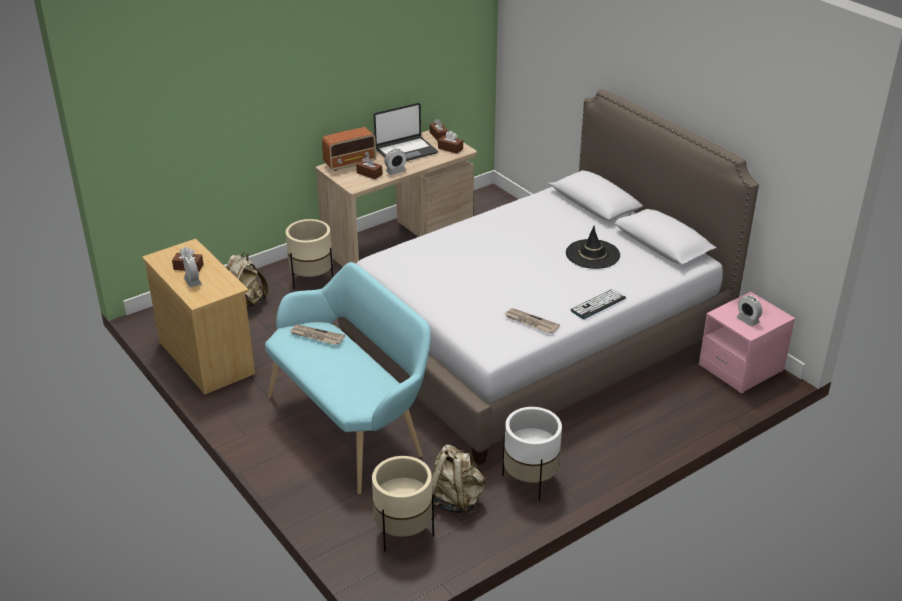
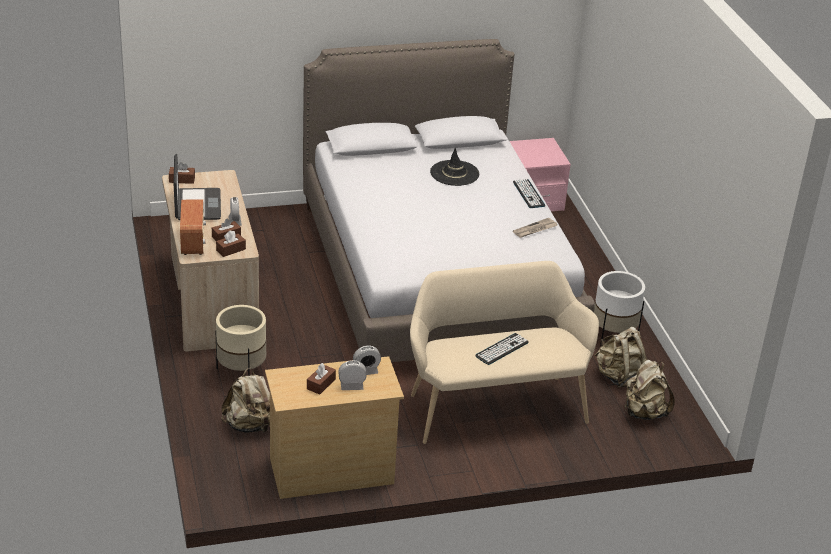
camera: 70 degrees left, 0 degrees up
(316, 336) = (457, 349): newspaper -> none
(333, 362) = (502, 349): none -> keyboard
(351, 424) = (494, 404): turquoise bench -> beige bench
(403, 533) = (644, 412): beige planter -> beige backpack
(450, 148) = (215, 181): brown tissue box -> brown tissue box (231, 250)
(747, 320) = (545, 156): alarm clock -> alarm clock (366, 371)

